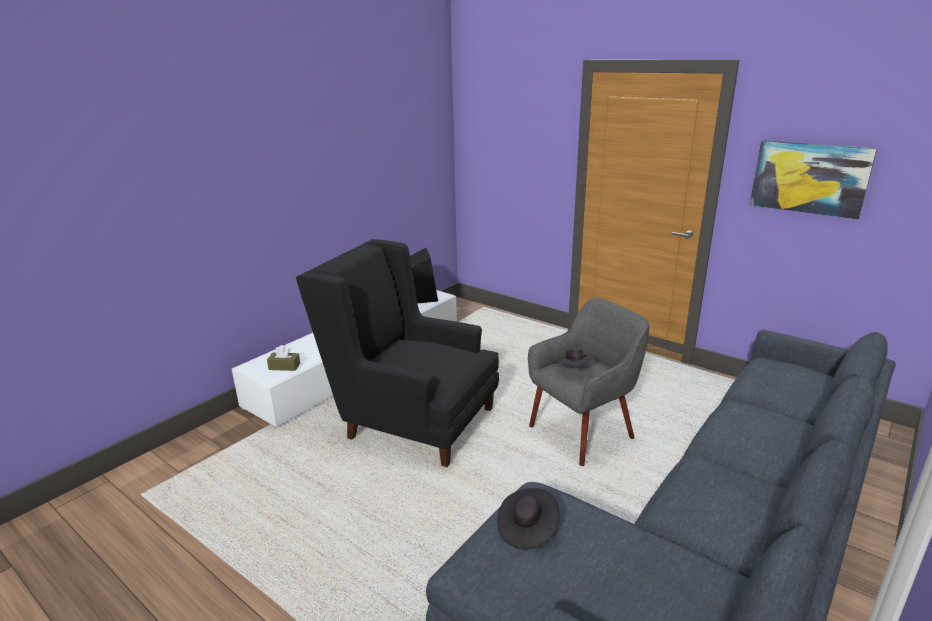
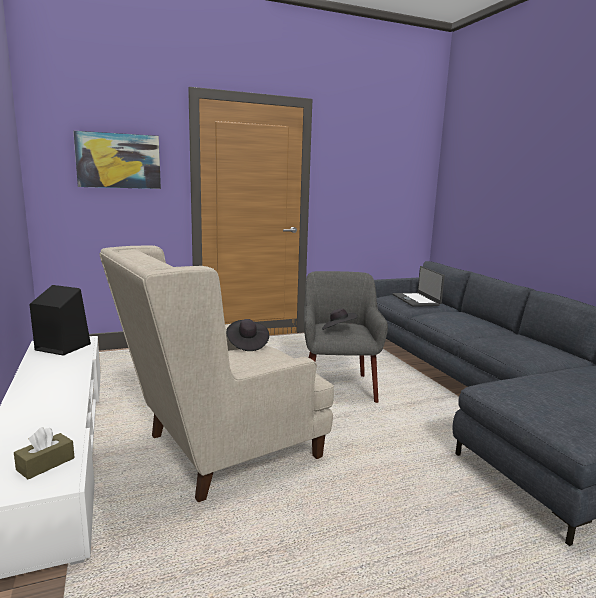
camera: 60 degrees left, 10 degrees down
(410, 420) = (220, 451): black armchair -> beige armchair
(527, 529) = (538, 400): black hat -> black hat (247, 344)
(789, 383) = (416, 300): none -> laptop
(809, 178) = (360, 179): picture -> picture (118, 161)

